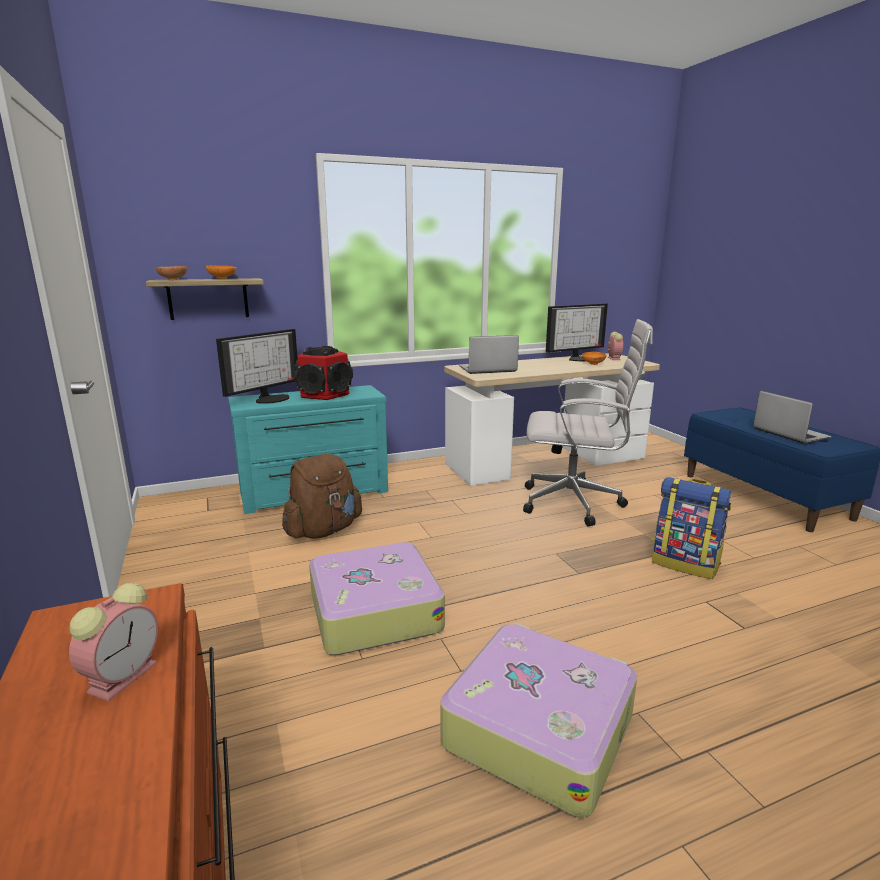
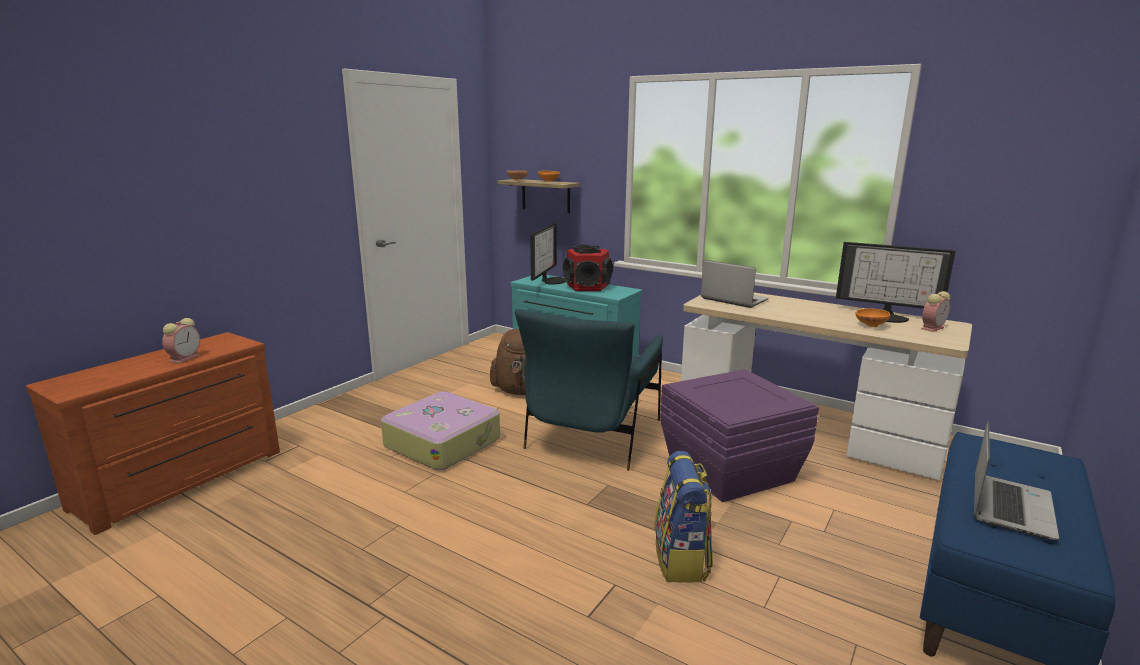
camera: 55 degrees right, 0 degrees up
(124, 675) = (185, 358): alarm clock -> alarm clock turned 60 degrees counterclockwise
(270, 398) = (551, 280): monitor -> monitor turned 75 degrees counterclockwise
(464, 531) = (592, 436): none -> blue armchair
(538, 727) = (365, 536): suitcase -> none
(576, 503) = (728, 469): white office chair -> purple storage box

